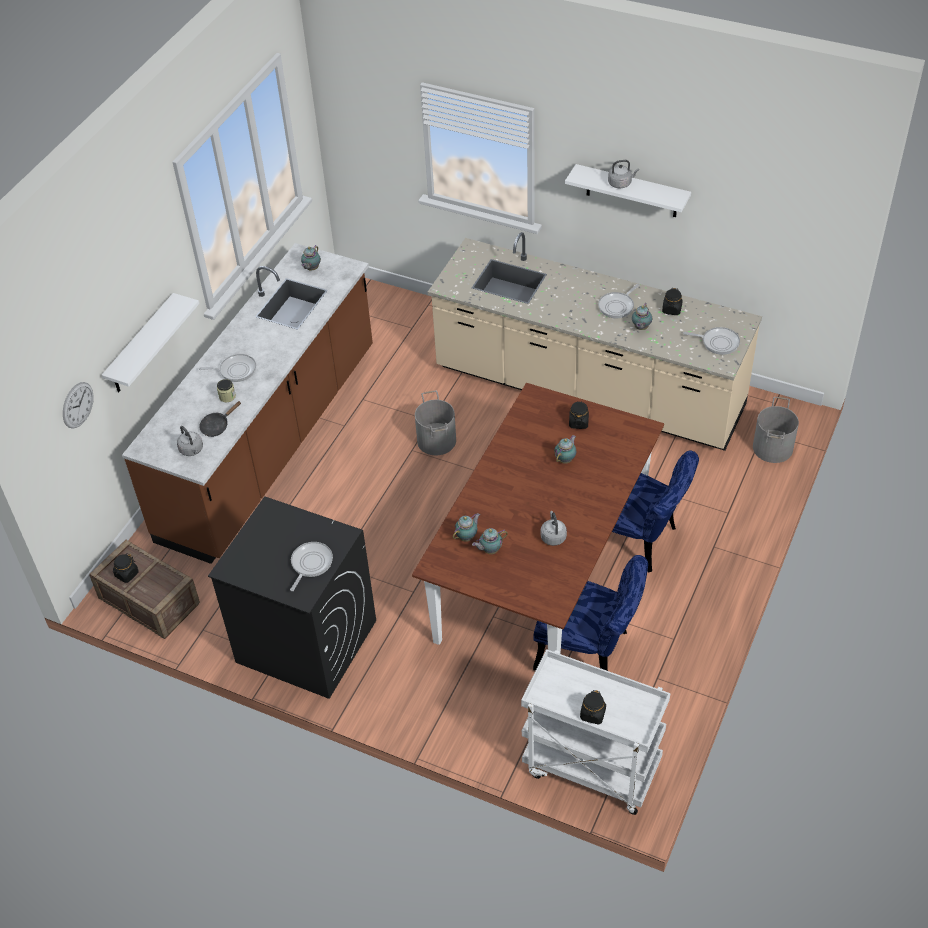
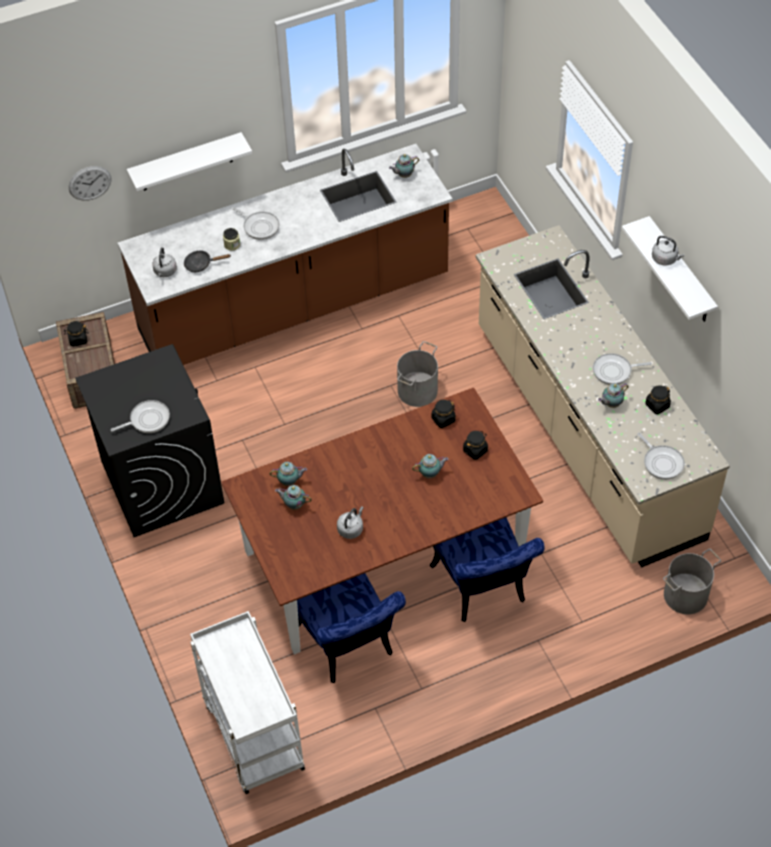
camera: 40 degrees right, 5 degrees up
(592, 714) = (231, 685): black jar -> black jar (443, 419)

